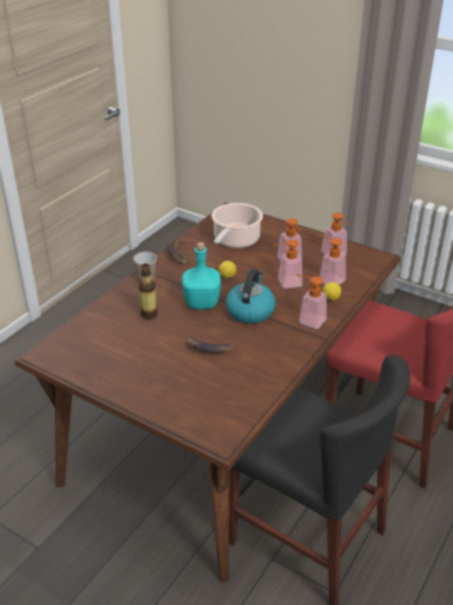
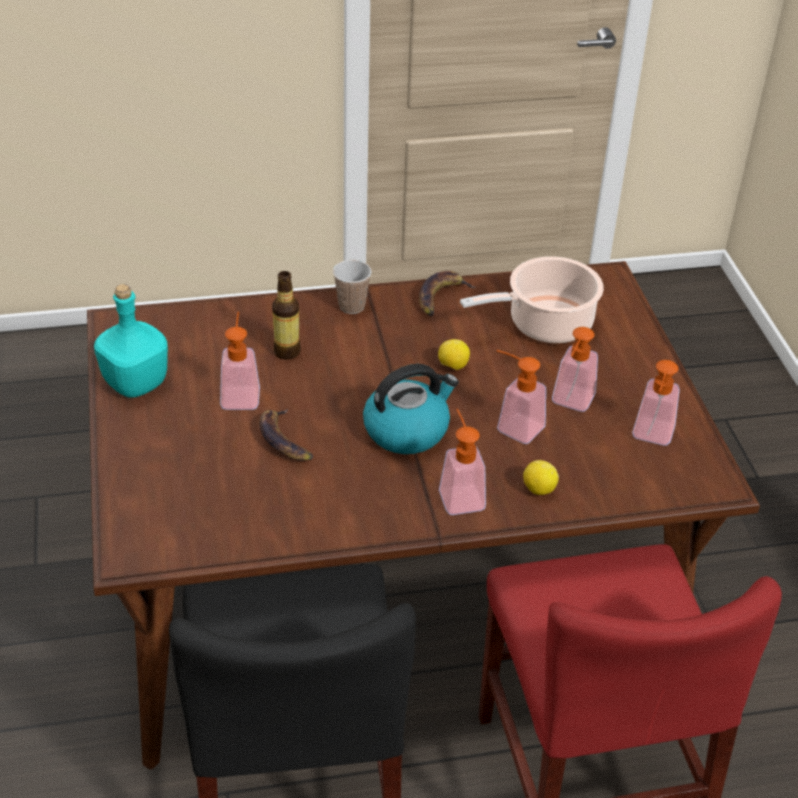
camera: 45 degrees right, 5 degrees up
(201, 303) = (365, 379): turquoise bottle -> turquoise bottle (135, 383)
(328, 279) = (581, 461): soap dispenser -> soap dispenser (240, 393)

